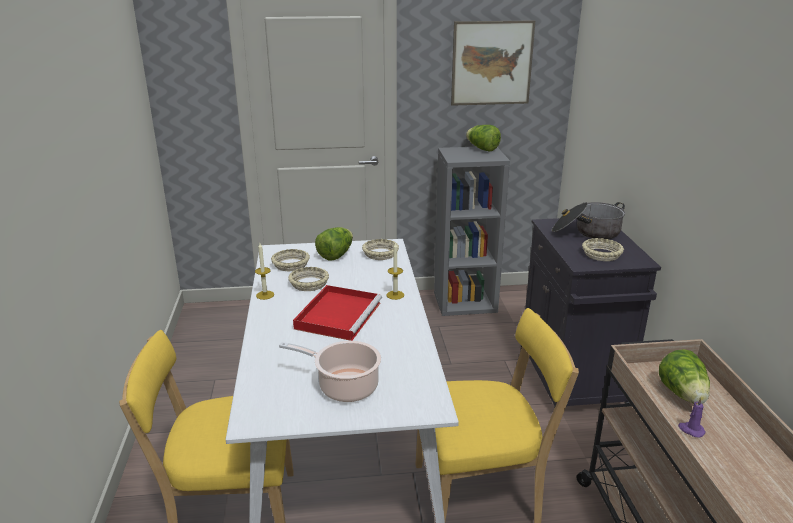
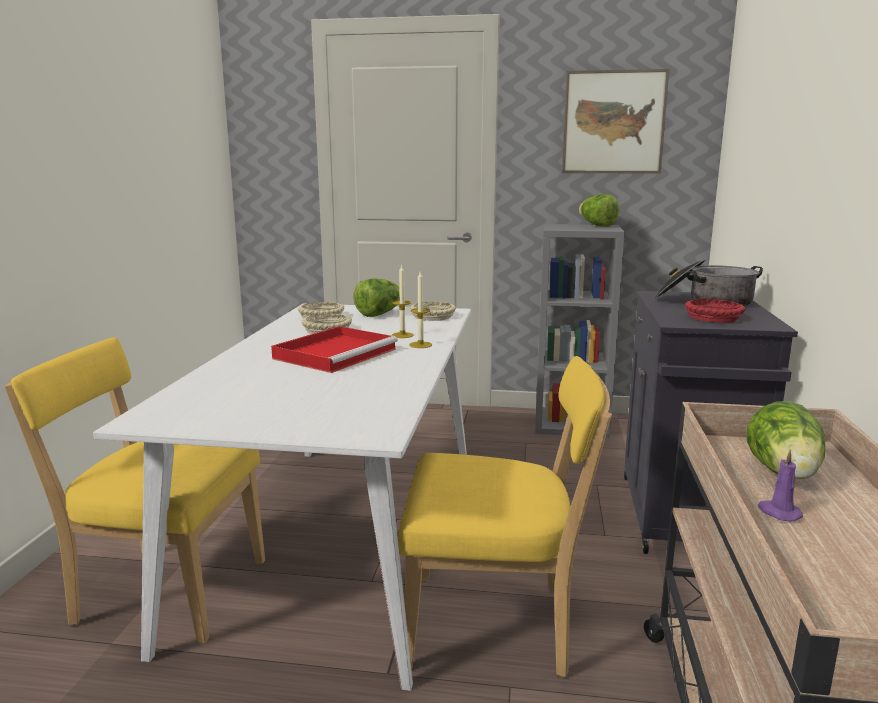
camera: 15 degrees right, 10 degrees down
(265, 295) = (268, 334): candle -> candle (402, 335)
(344, 386) = (282, 406): cooking pot -> none
(601, 254) = (712, 317): beige bowl -> red bowl

